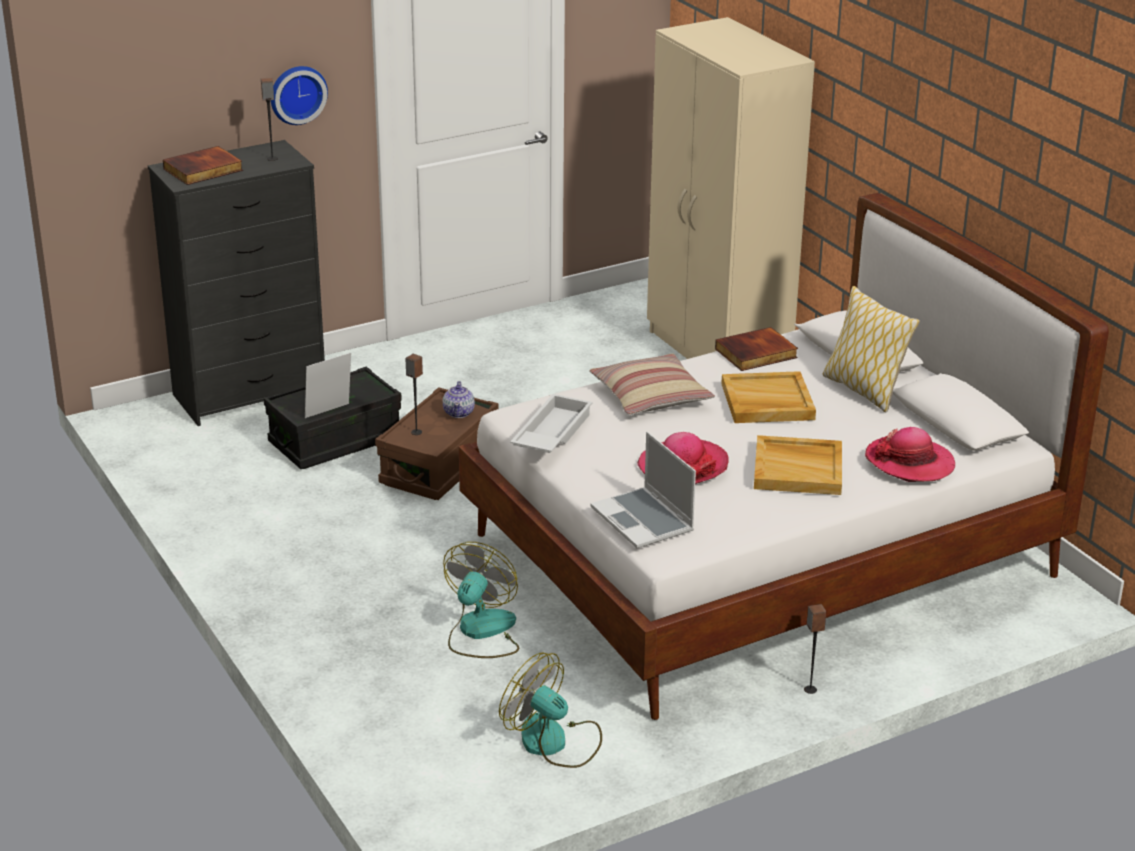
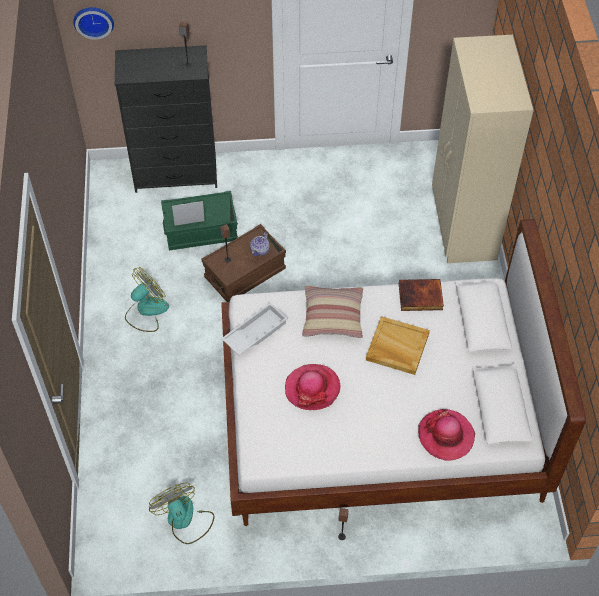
camera: 25 degrees right, 25 degrees up
(203, 170) = (142, 65): book -> none
(297, 93) = (216, 20): wall clock -> wall clock (93, 20)
(335, 440) = (201, 231): black storage box -> green storage box
(481, 632) = (193, 420): fan -> fan (146, 311)
(644, 520) = (262, 429): laptop -> none
(798, 469) = (376, 417): beige tray -> none
(864, 390) = (463, 356): pillow -> none

